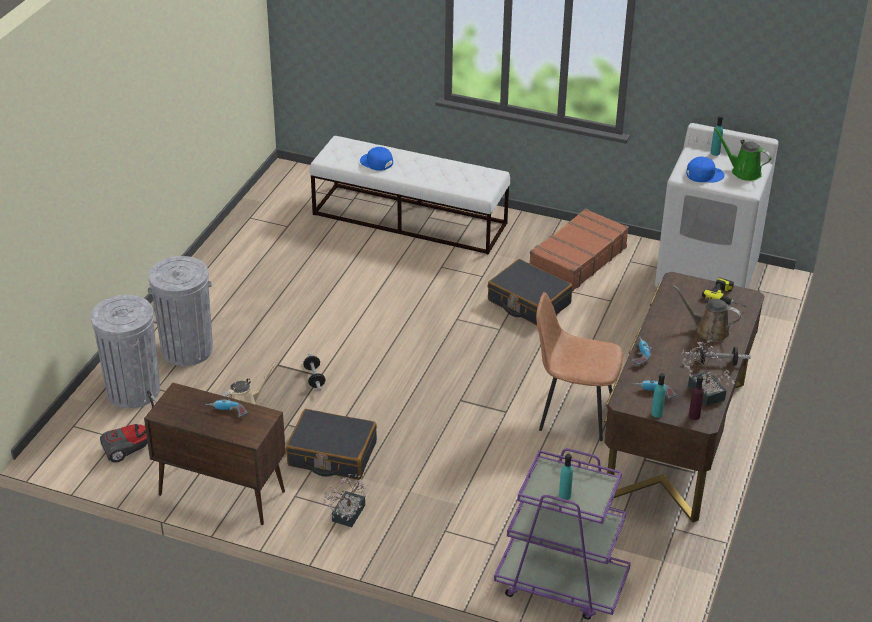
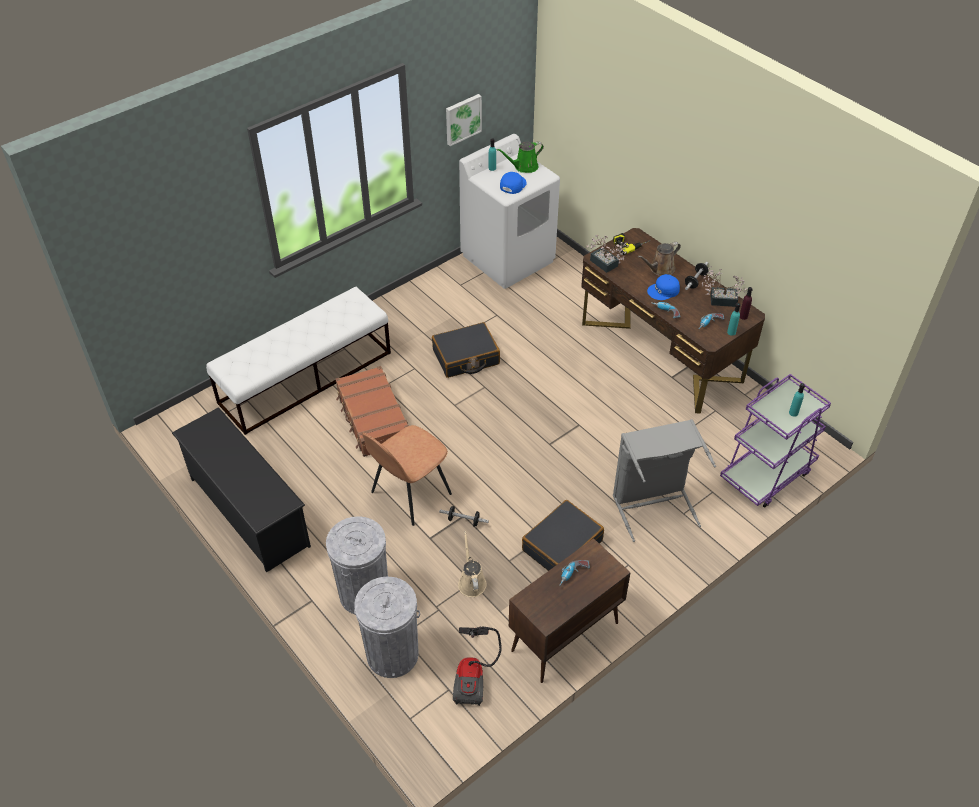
camera: 60 degrees left, 10 degrees up
(229, 251) = (248, 511): none -> black shoe rack
(346, 516) = (636, 565): potted plant -> potted plant (606, 265)
(376, 162) = (274, 353): blue cap -> blue cap (663, 291)
(439, 502) = (653, 504): none -> grey laundry basket
(573, 412) = (602, 389): brown chair -> brown chair (409, 494)
(577, 259) = (436, 309): brown suitcase -> brown suitcase (372, 419)
(707, 78) = (462, 119): none -> picture

